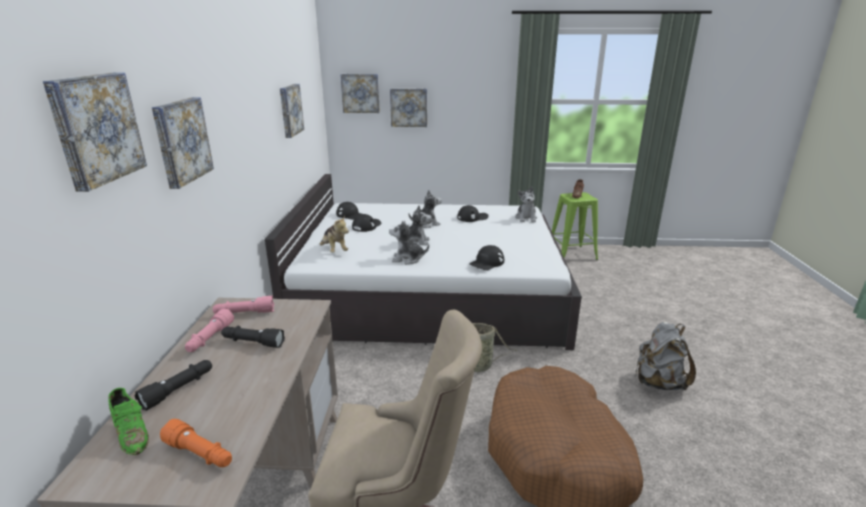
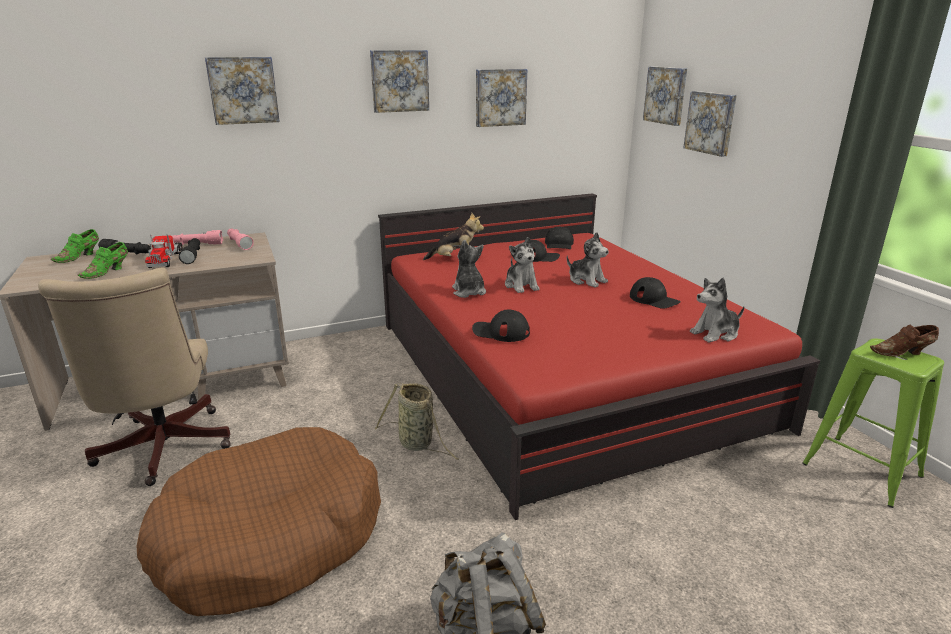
camera: 65 degrees right, 0 degrees up
(95, 129) = (131, 63): picture -> picture (399, 81)
(200, 454) = (53, 275): orange flashlight -> none
(241, 360) = (166, 259): none -> toy truck
(243, 403) = (108, 272): none -> green shoe
(334, 250) = (455, 259): plush toy -> plush toy turned 120 degrees counterclockwise
(429, 291) = (559, 371): white bed -> red bed

